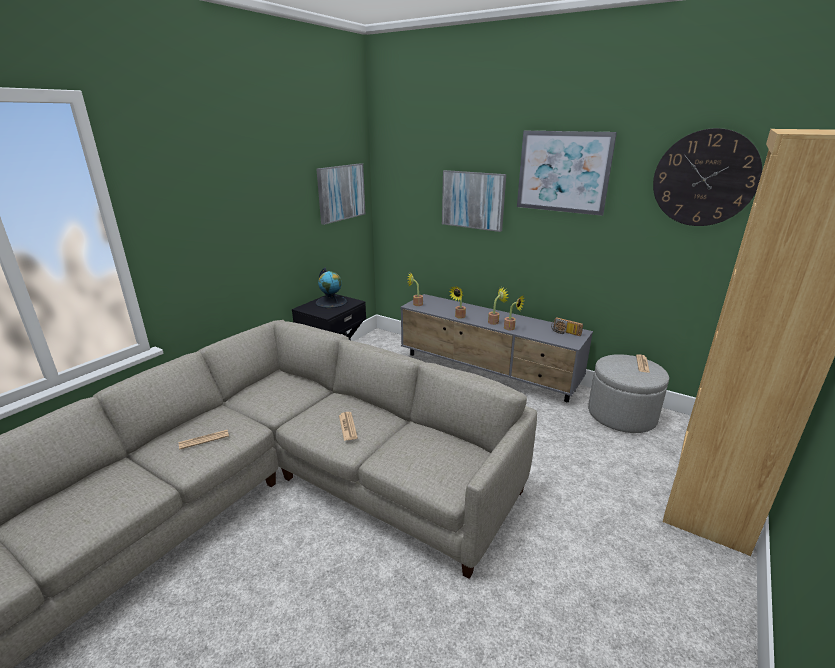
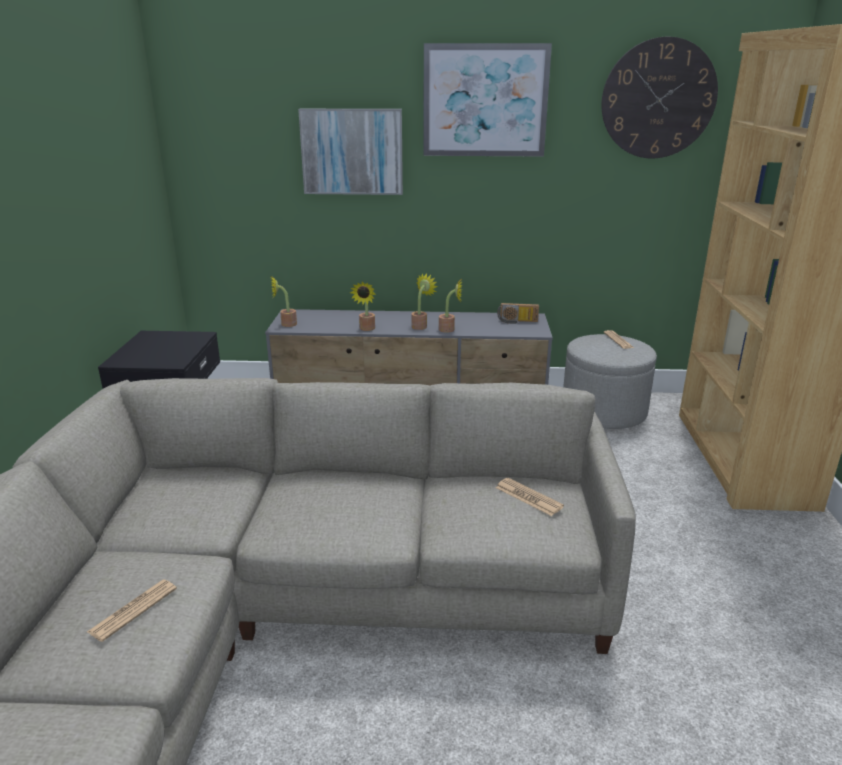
camera: 30 degrees left, 0 degrees up
(331, 302) = (160, 343): globe -> none
(341, 192) = (128, 155): picture -> none
(347, 426) = (359, 510): newspaper -> newspaper (528, 497)

